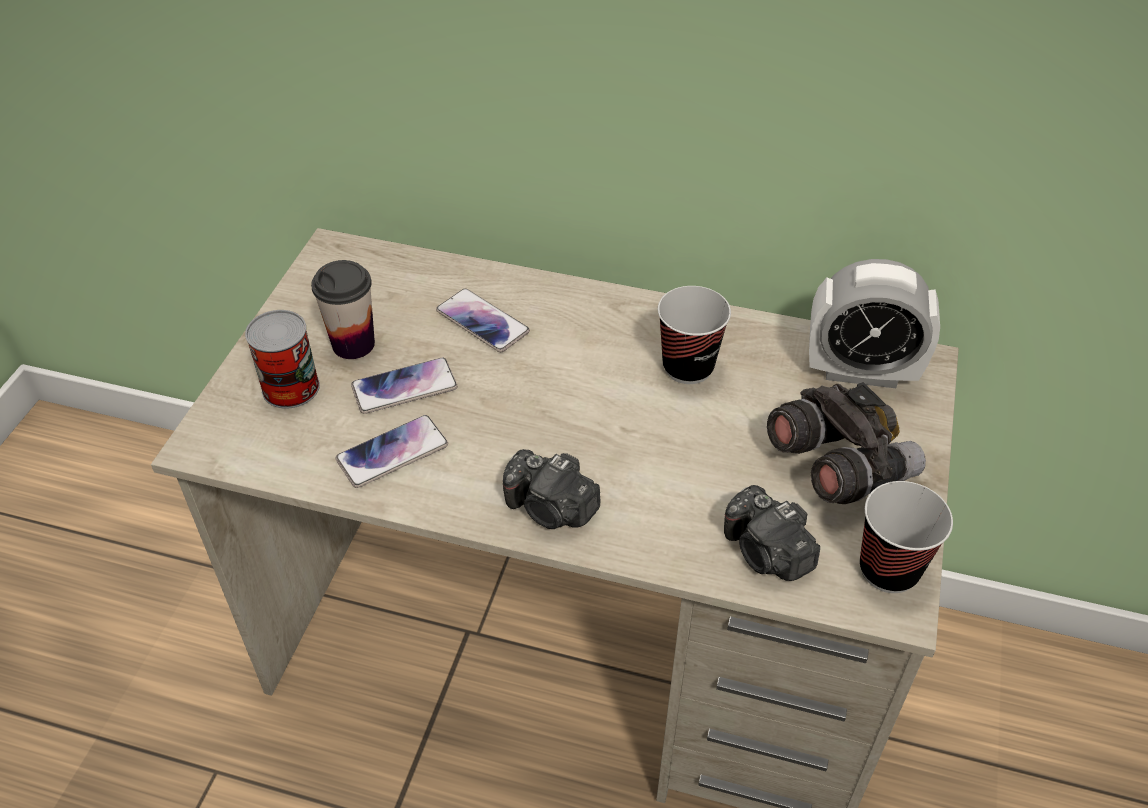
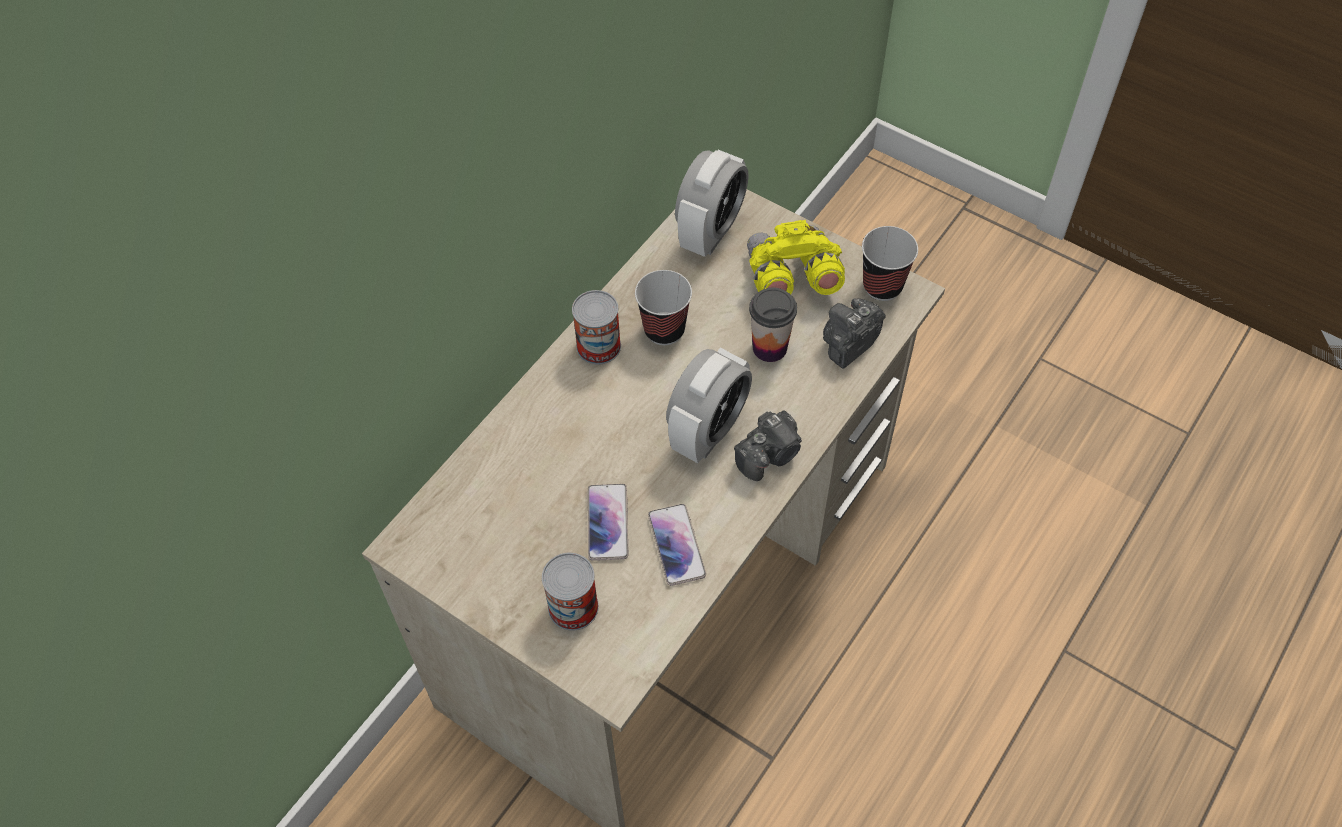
camera: 70 degrees left, 10 degrees up
(353, 344) = (540, 550): cup -> cup (769, 348)
(482, 321) = (554, 450): phone -> none
(561, 442) = (708, 431): none -> alarm clock
(636, 319) = (598, 346): none -> can
(766, 553) = (849, 344): camera -> camera turned 150 degrees clockwise
(838, 466) = (791, 278): grey binoculars -> yellow binoculars

